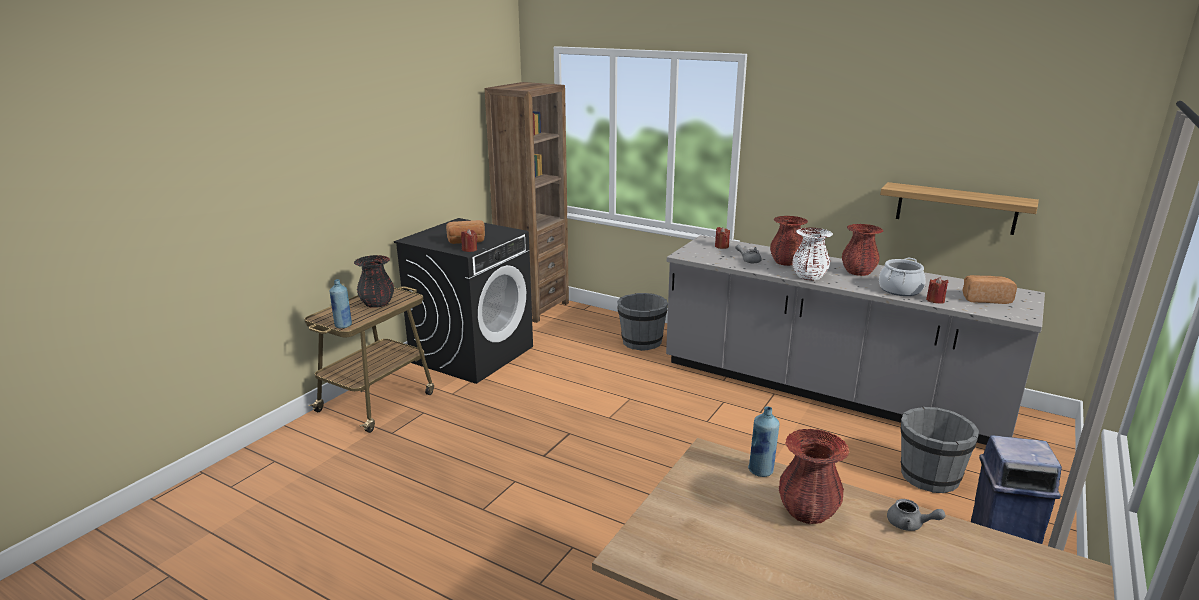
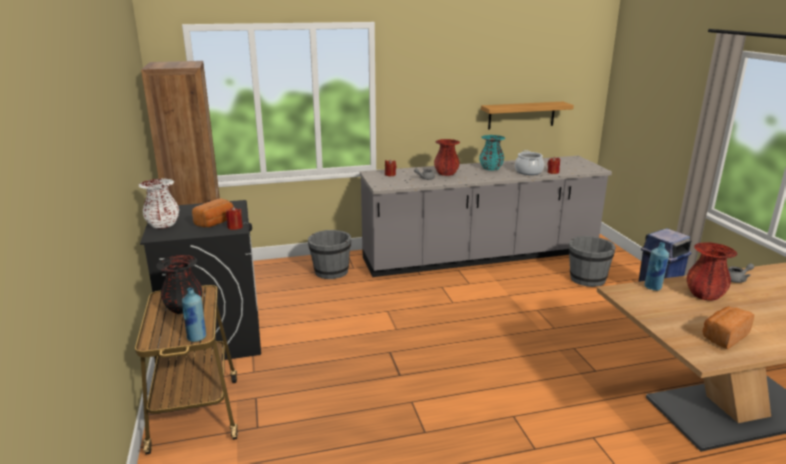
camera: 45 degrees left, 0 degrees up
(809, 276) = (475, 178): white vase -> white vase (163, 225)
(858, 272) = (491, 168): red vase -> turquoise vase
(985, 299) = (567, 165): bread -> bread (723, 336)

